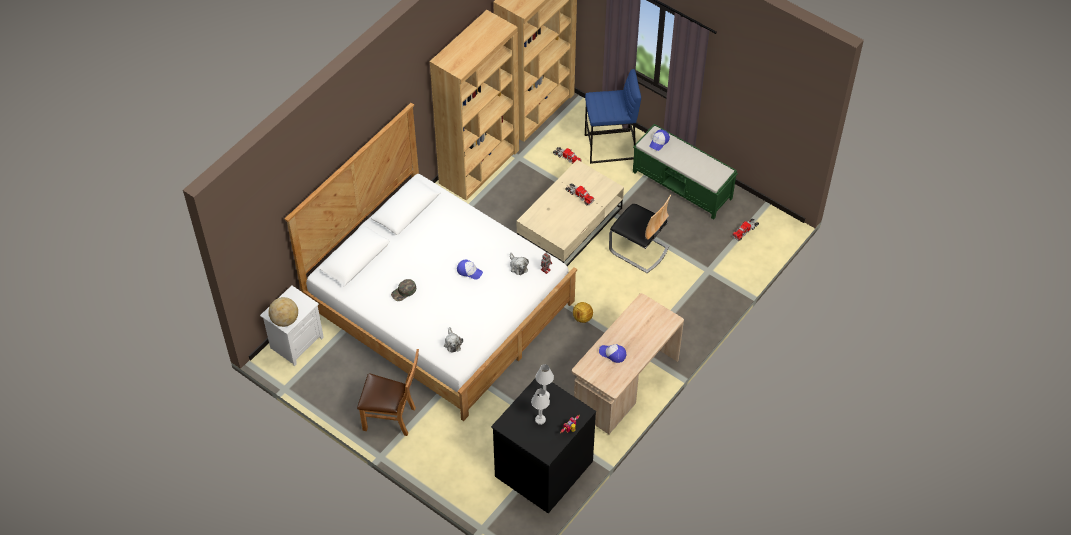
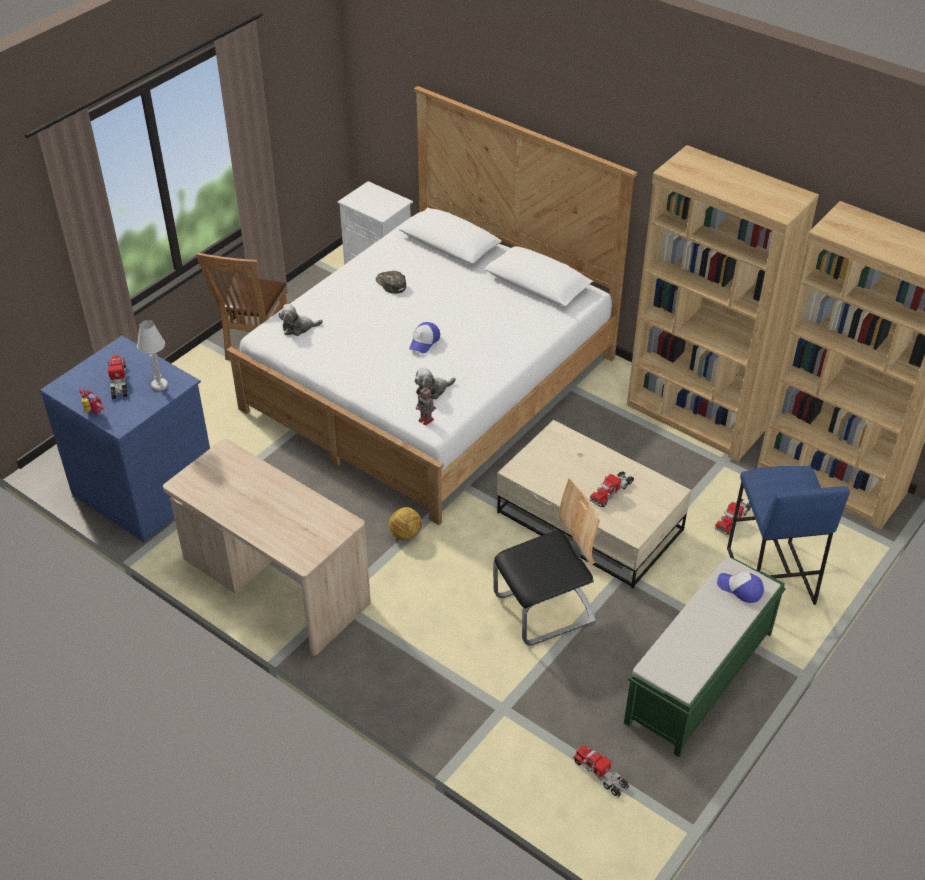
camera: 90 degrees right, 10 degrees down
(285, 320) = (358, 199): globe -> none
(540, 420) = (119, 381): white table lamp -> toy truck
(542, 468) = (146, 488): black dresser -> blue dresser
(612, 354) = (246, 484): cap -> none
(639, 249) = (545, 609): chair -> chair turned 150 degrees counterclockwise

